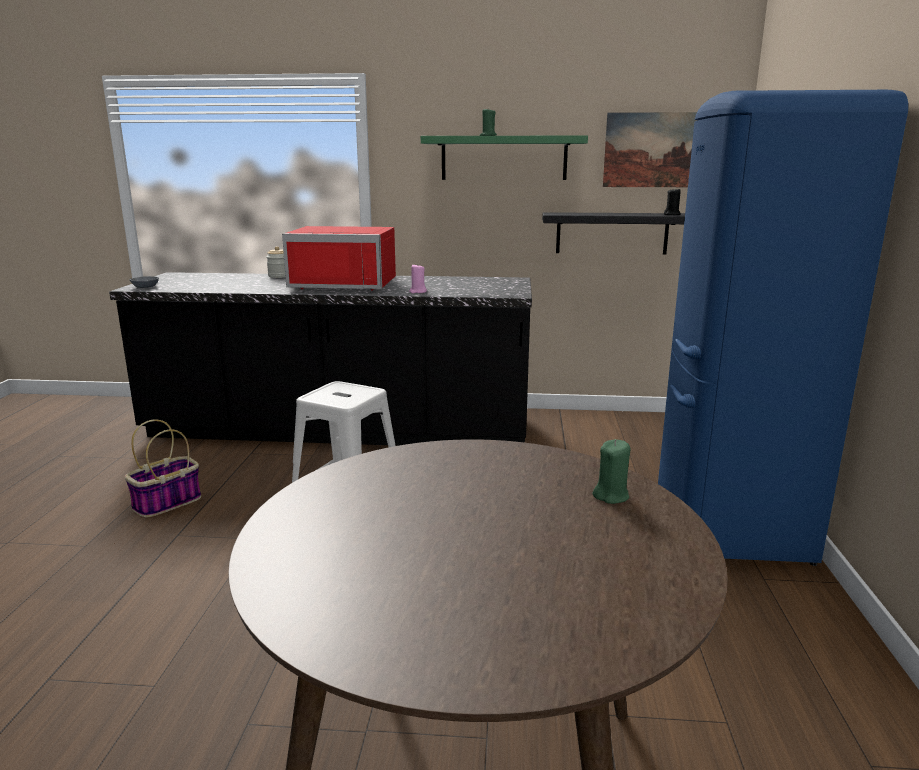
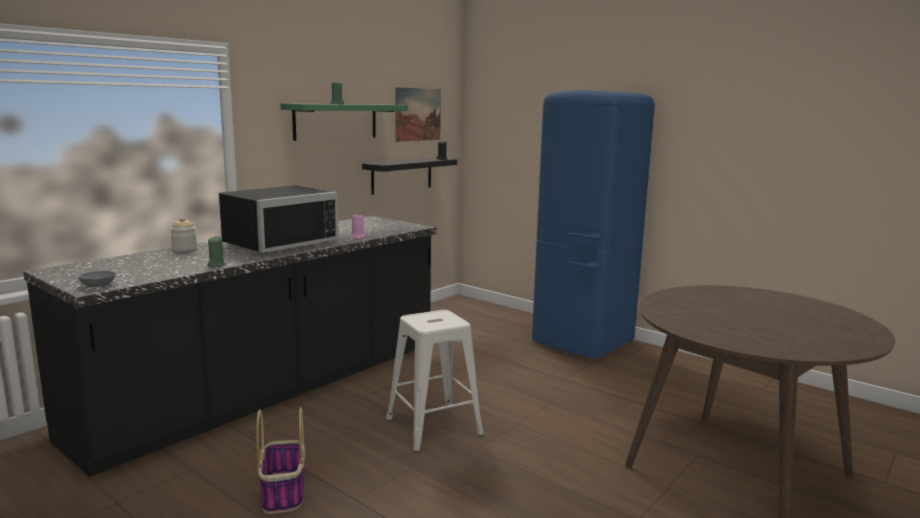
camera: 55 degrees left, 5 degrees down
(346, 283) = (277, 242): red microwave -> black microwave
(611, 496) = (737, 293): green candle -> green candle (216, 265)

